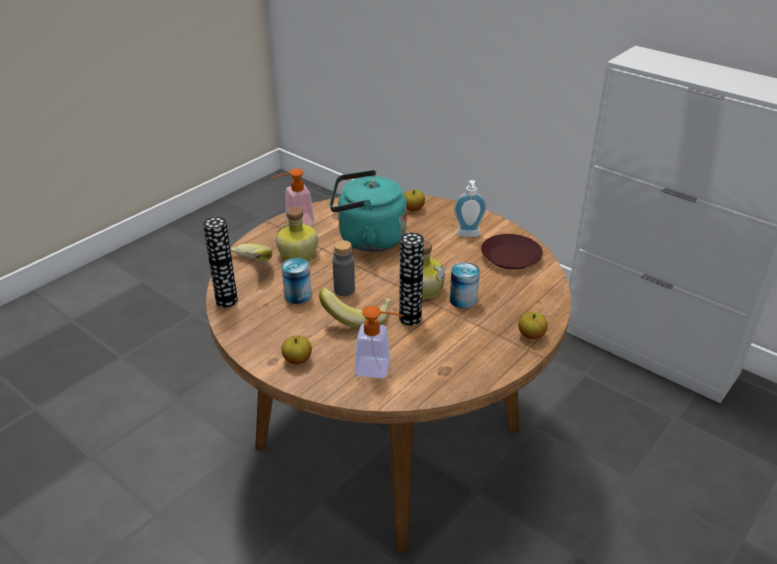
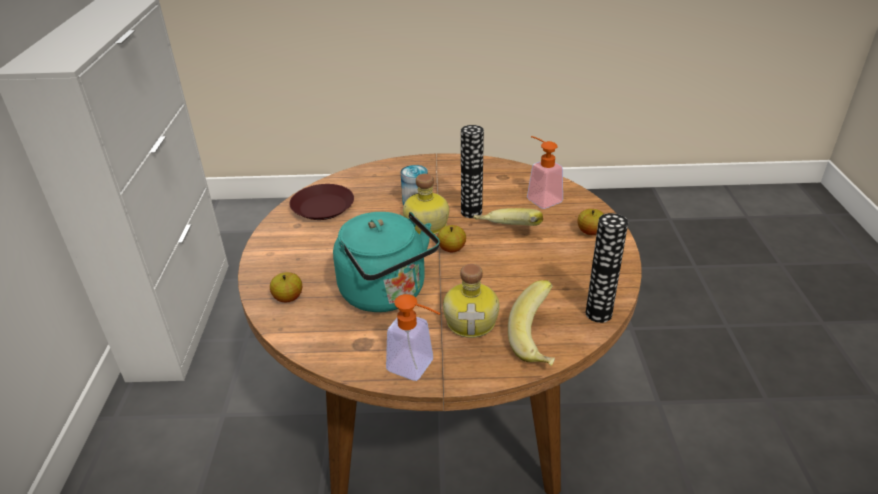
camera: 130 degrees left, 0 degrees up
(298, 295) = (528, 279): can -> none
(344, 290) = (484, 260): grey bottle -> none
(468, 235) = (309, 241): soap dispenser -> none
(531, 335) = (419, 164): apple -> apple (451, 249)

